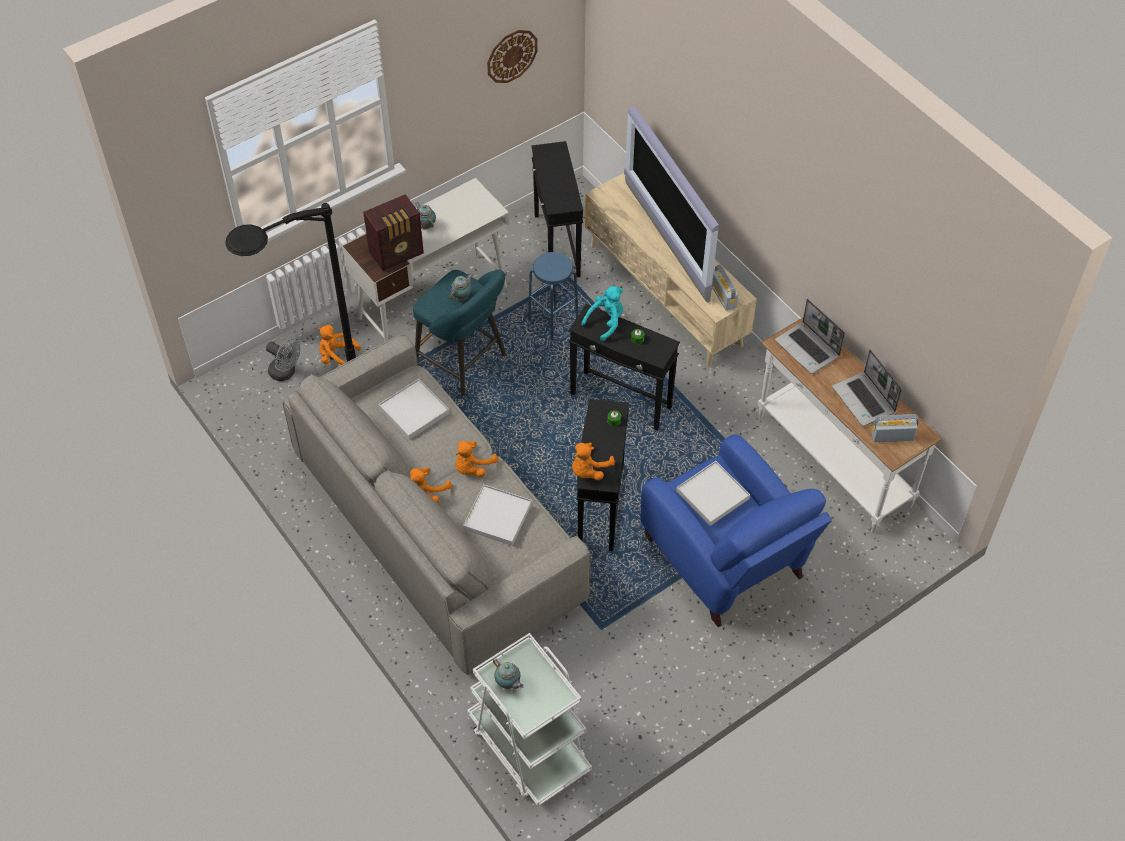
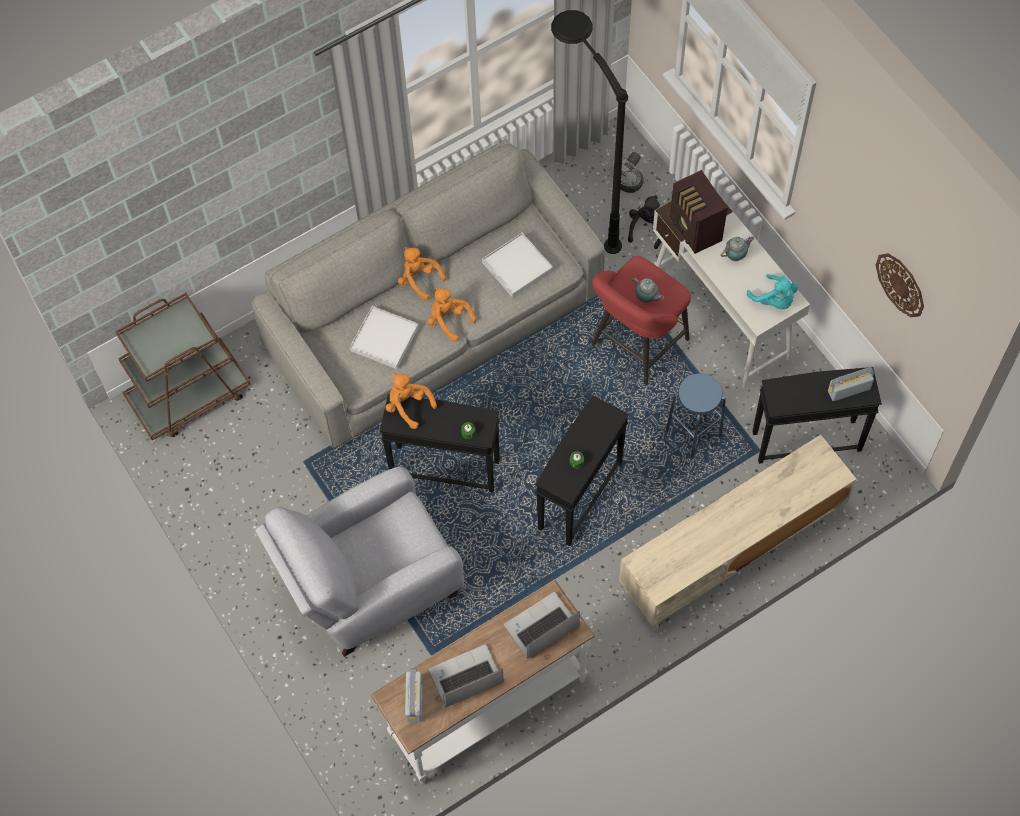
camera: 95 degrees right, 10 degrees up
(337, 357) = (646, 229): orange plush toy -> black plush toy
(464, 363) = (636, 345): turquoise stool -> red stool
(508, 684) = (171, 323): teapot -> none
(528, 746) = (190, 395): white cart -> brown cart
(606, 322) = (602, 432): turquoise plush toy -> turquoise plush toy (774, 300)
(665, 242) = (743, 515): television -> none
(712, 495) = (394, 538): white tray -> none
(723, 296) = (659, 570): radio -> radio (848, 390)
(726, 561) = (369, 584): blue armchair -> grey armchair

